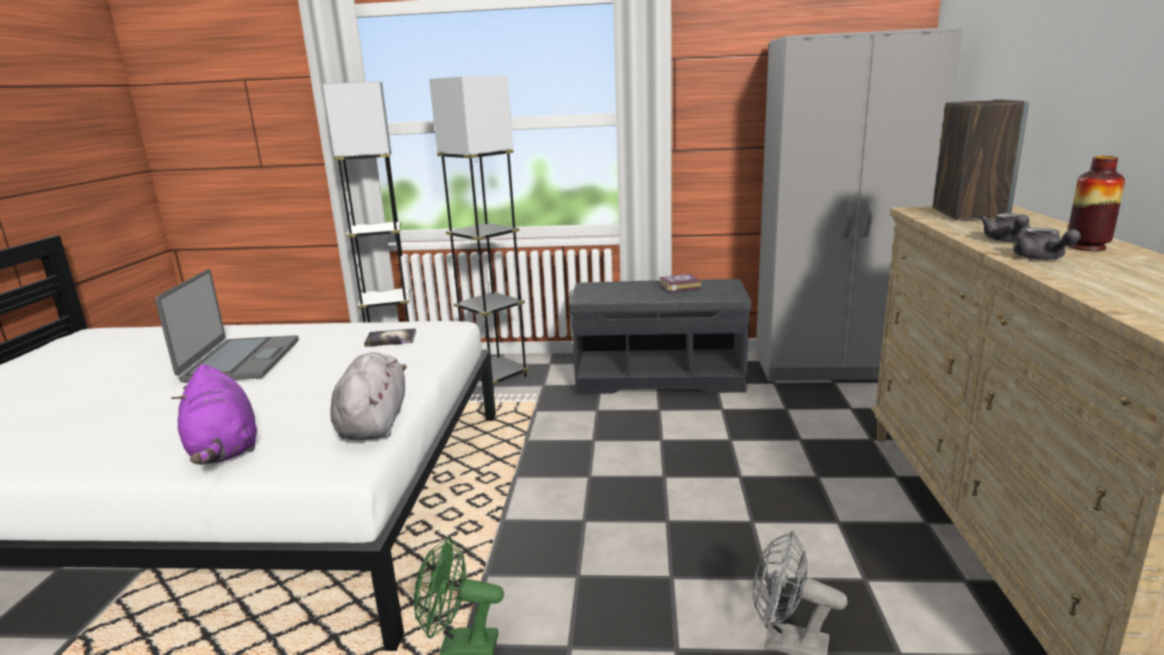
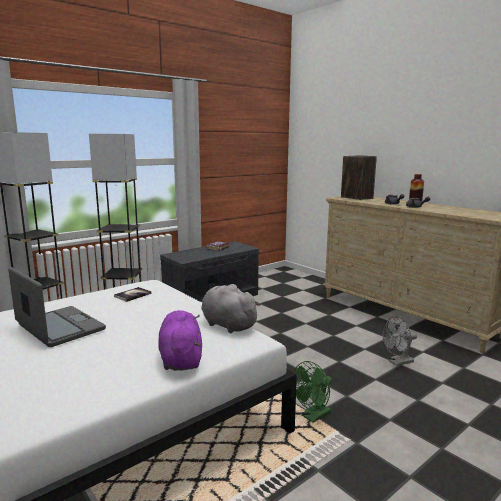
camera: 45 degrees left, 5 degrees down
(224, 450) = (180, 358): purple plush toy -> purple plush toy turned 120 degrees counterclockwise
(833, 366) = (273, 277): grey wardrobe -> none

